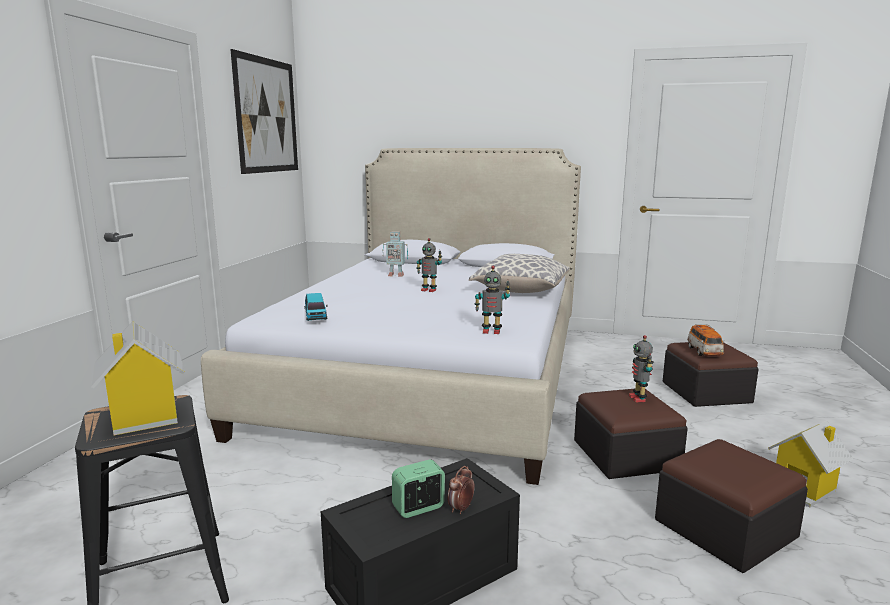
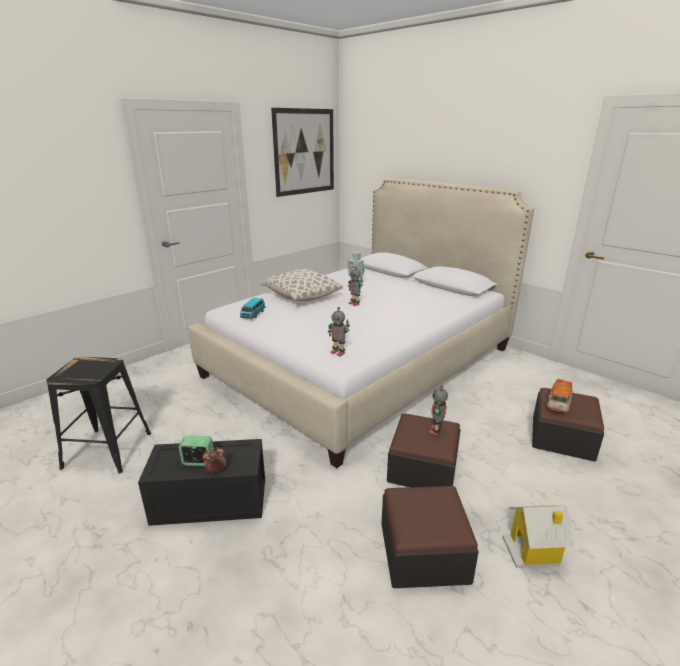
camera: 30 degrees right, 10 degrees up
(144, 417) = (89, 368): toy house -> none
(520, 290) = (419, 317): pillow -> pillow (301, 297)

